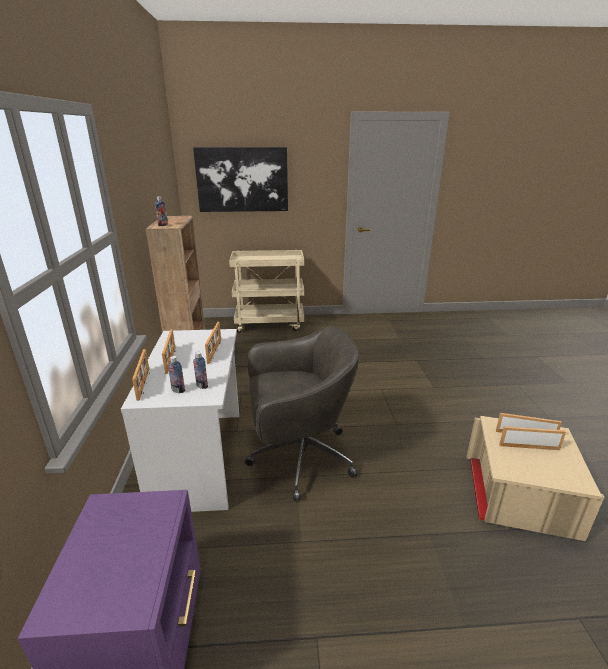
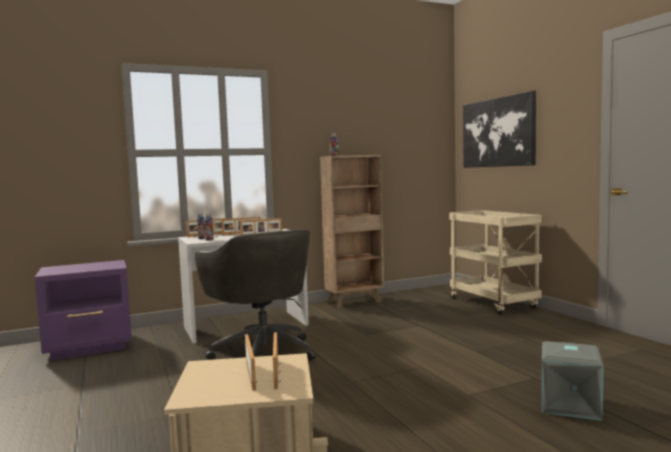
camera: 70 degrees right, 20 degrees down
(455, 364) = (571, 405): none -> grey storage box

